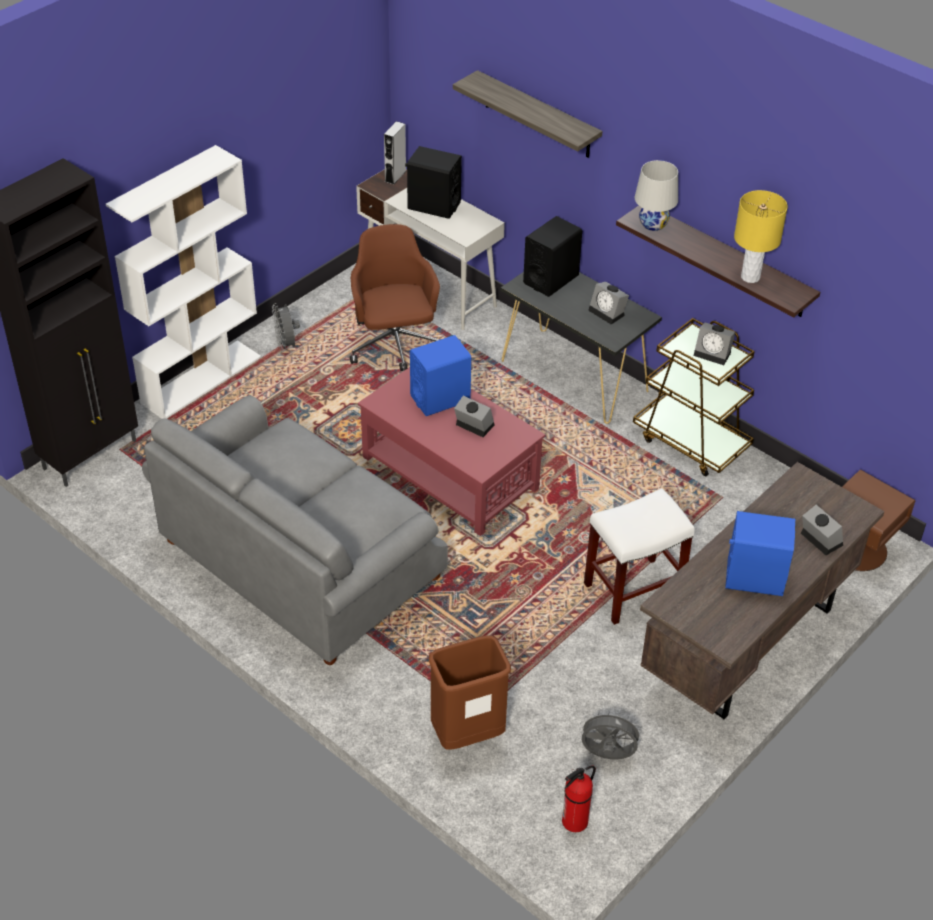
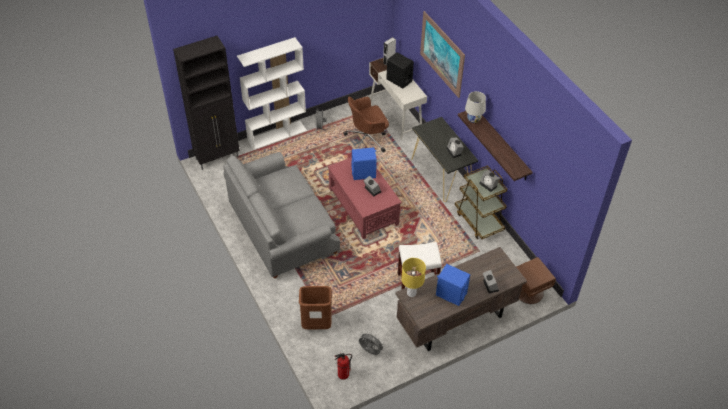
camera: 20 degrees right, 5 degrees up
(394, 345) = (367, 139): brown office chair -> brown office chair turned 120 degrees counterclockwise
(537, 115) = (442, 54): shelf -> picture
(551, 279) = (436, 129): black speaker -> none
(750, 277) = (503, 156): yellow table lamp -> yellow table lamp (411, 293)

